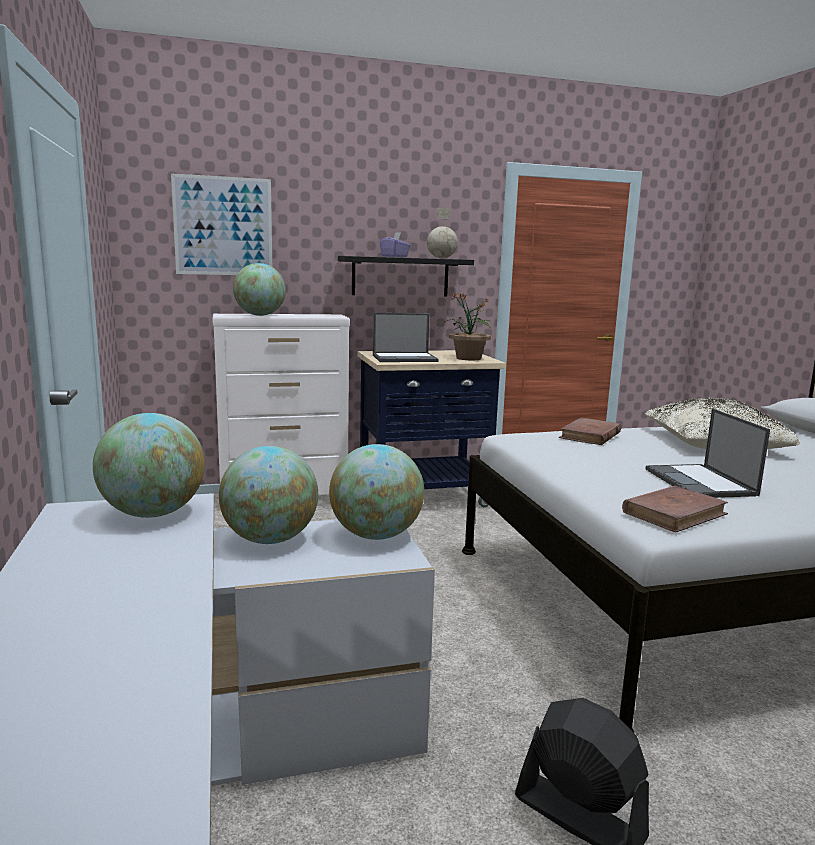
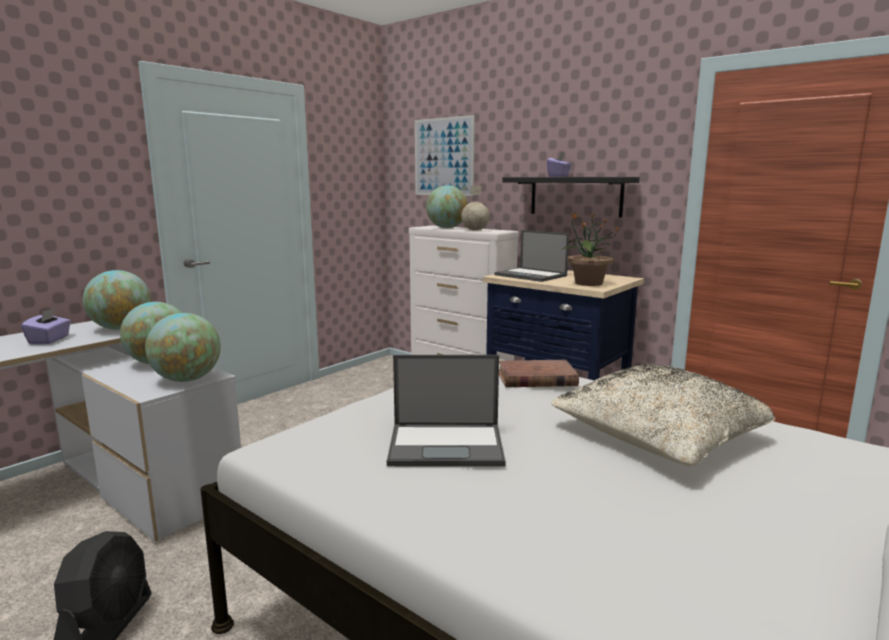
camera: 55 degrees right, 0 degrees up
(126, 560) = (49, 340): none -> purple tissue box
(441, 258) = (600, 176): globe -> globe (475, 230)
(674, 513) = (315, 446): brown book -> none
(701, 482) = (447, 445): laptop -> laptop turned 135 degrees counterclockwise

